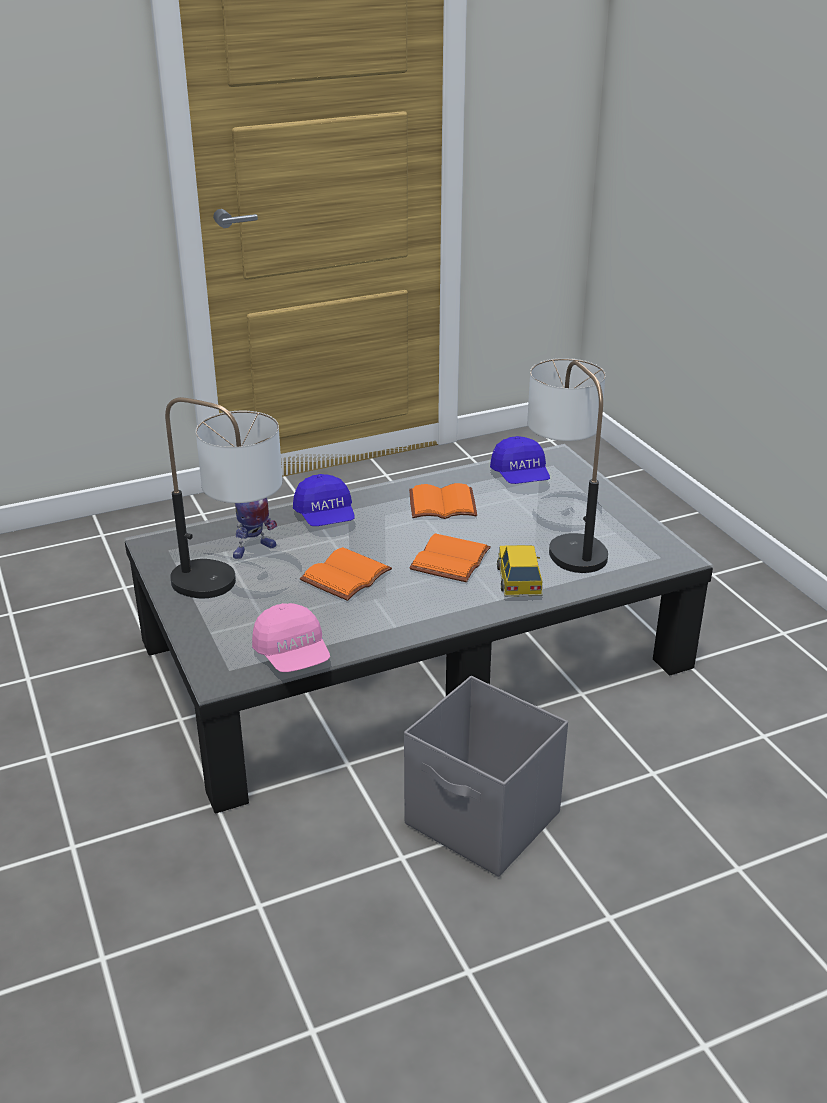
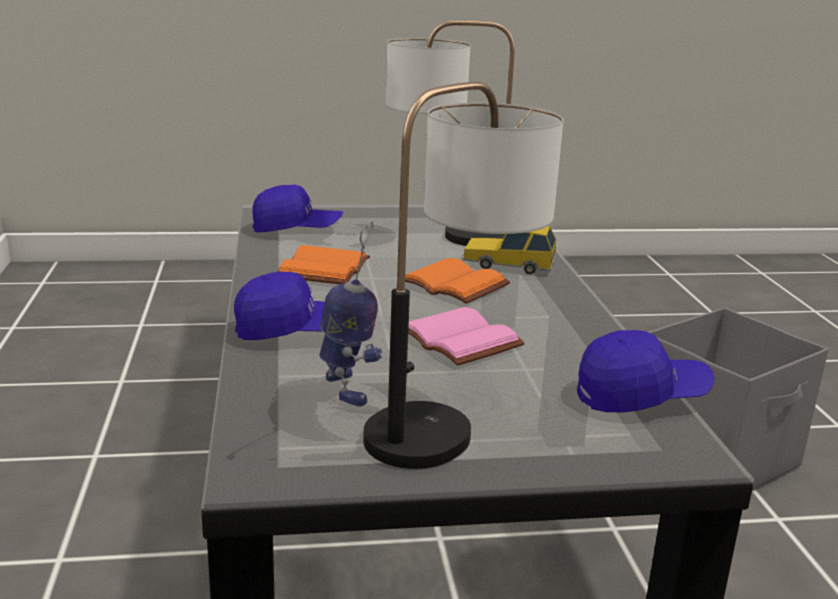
camera: 75 degrees left, 10 degrees down
(292, 655) = (640, 396): pink cap -> blue cap
(347, 577) = (462, 340): orange book -> pink book

